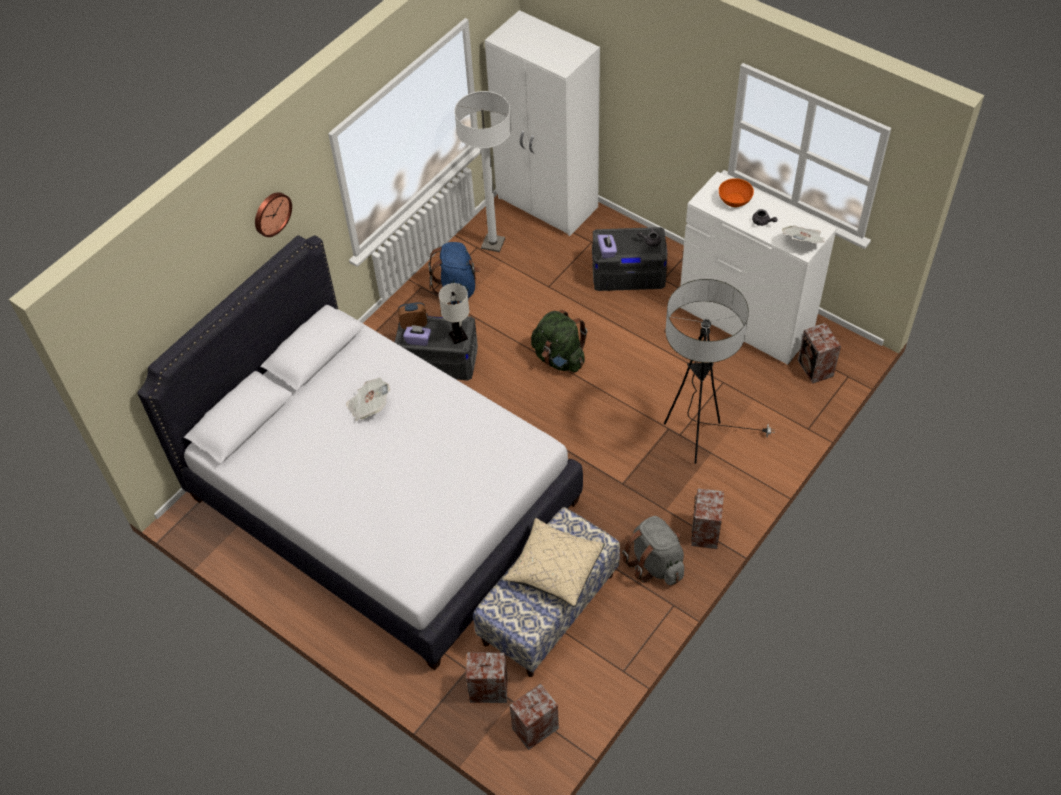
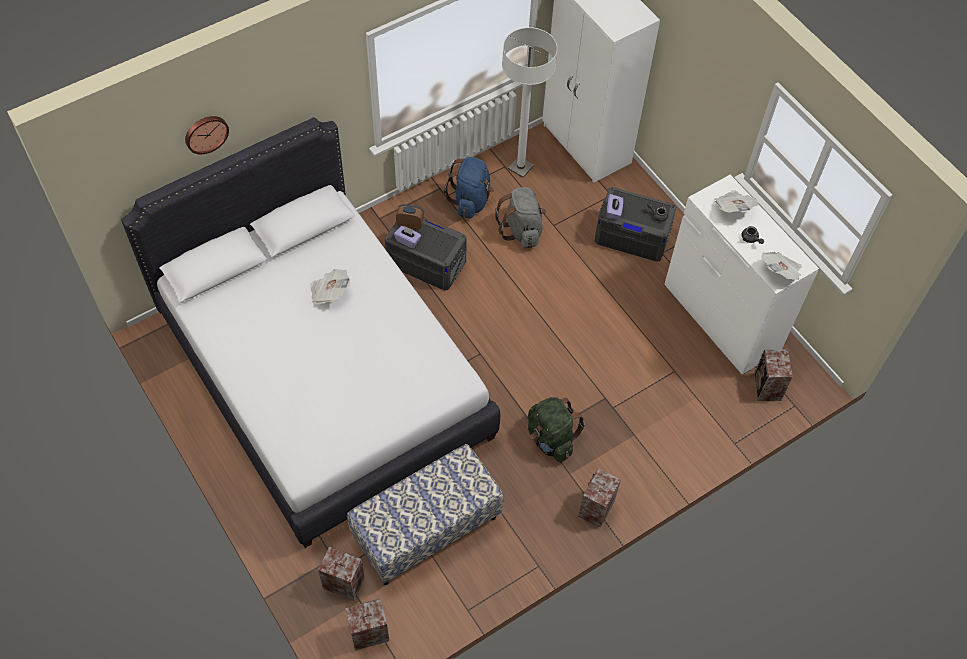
camera: 15 degrees right, 5 degrees up
(271, 213) = (290, 92): wall clock -> wall clock (206, 133)
(458, 337) = (444, 249): white table lamp -> none
(555, 569) = (434, 499): beige pillow -> none
(559, 358) = (534, 297): green backpack -> green backpack (551, 439)
(655, 563) = (538, 520): grey backpack -> grey backpack (521, 230)
(696, 438) = (626, 416): floor lamp -> none
(734, 200) = (733, 208): orange bowl -> newspaper

